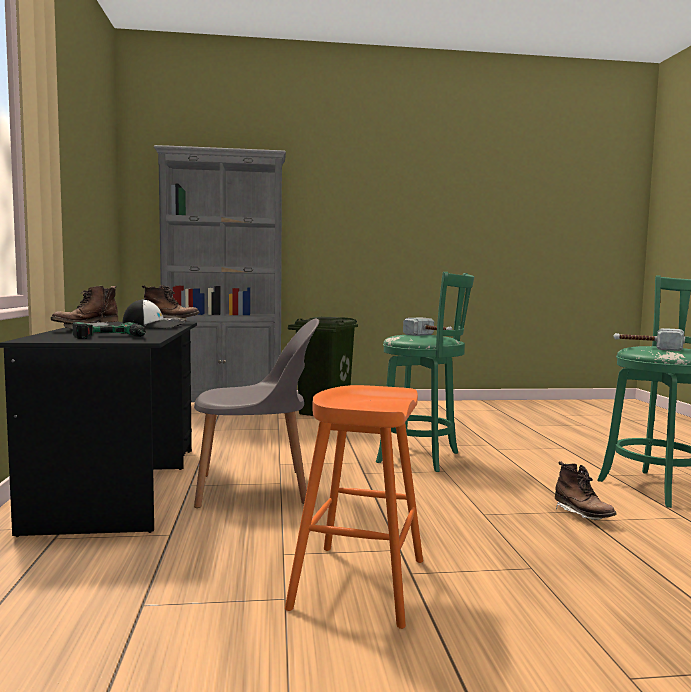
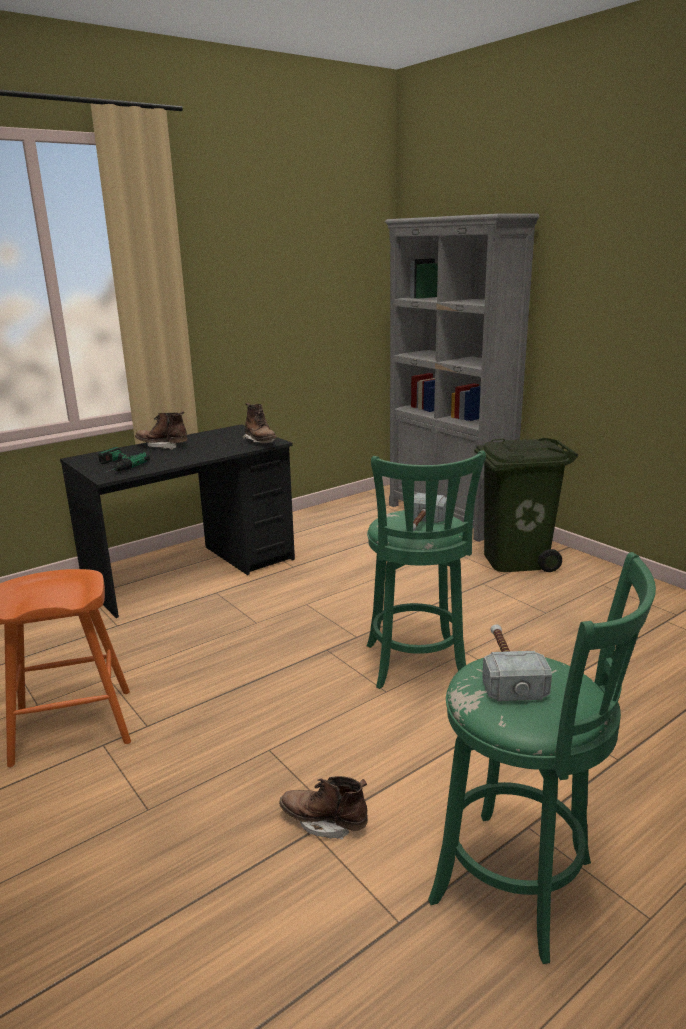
camera: 60 degrees right, 15 degrees up
(153, 327) = (218, 448): cap -> none
(256, 488) = (232, 618): grey chair -> none
(582, 515) = (324, 822): brown boot -> brown boot turned 75 degrees clockwise

